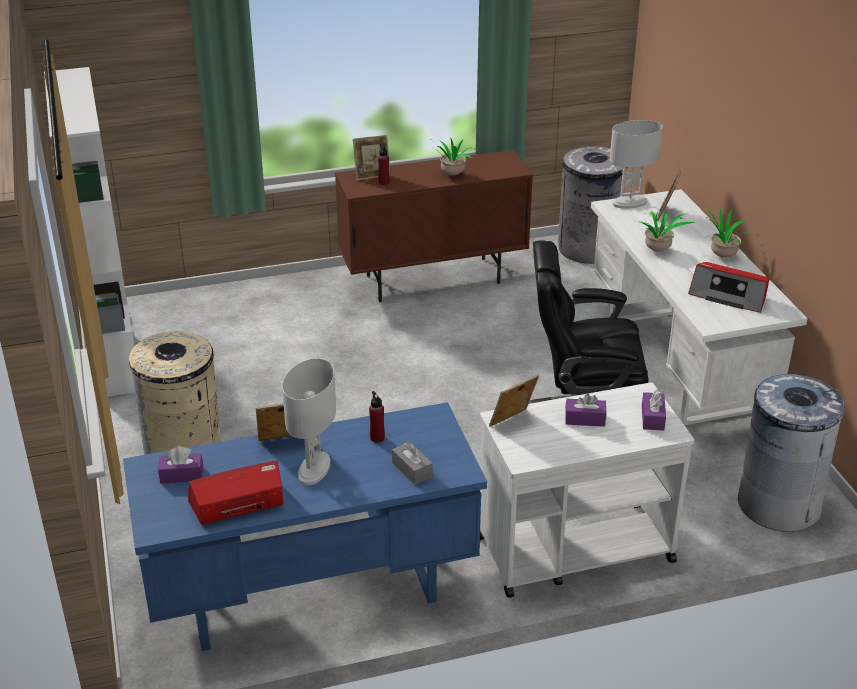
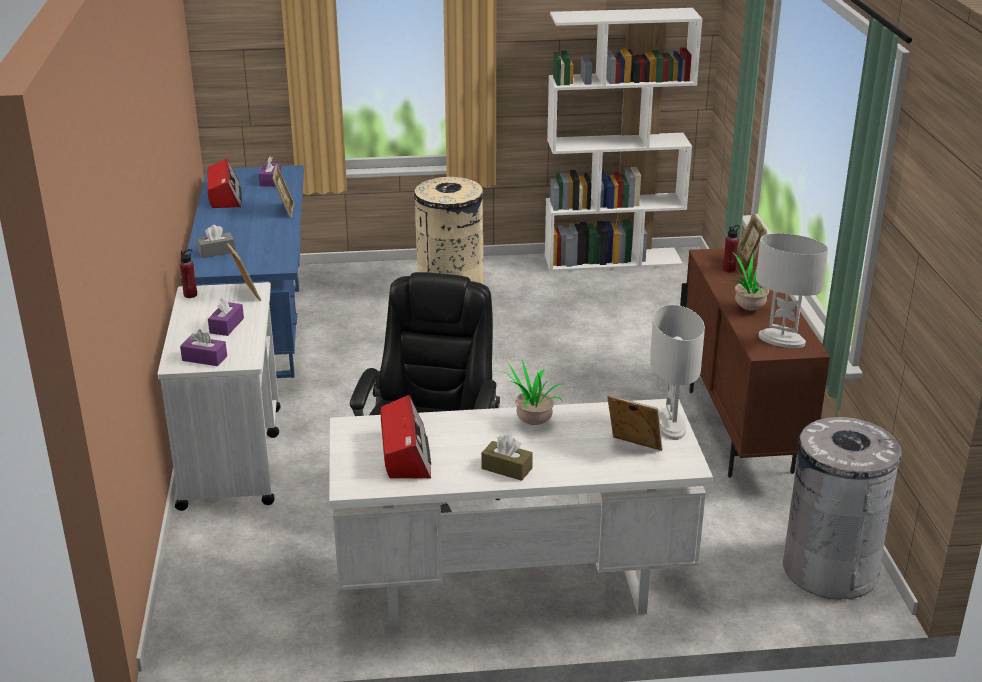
camera: 100 degrees right, 5 degrees down
(314, 469) = (244, 219): white table lamp -> white table lamp (782, 340)
(377, 438) = (266, 242): red bottle -> red bottle (190, 295)
(721, 255) = (506, 468): potted plant -> brown tissue box
(729, 296) = (405, 452): radio -> radio turned 135 degrees clockwise
(778, 504) = (218, 604): grey trash can -> none

